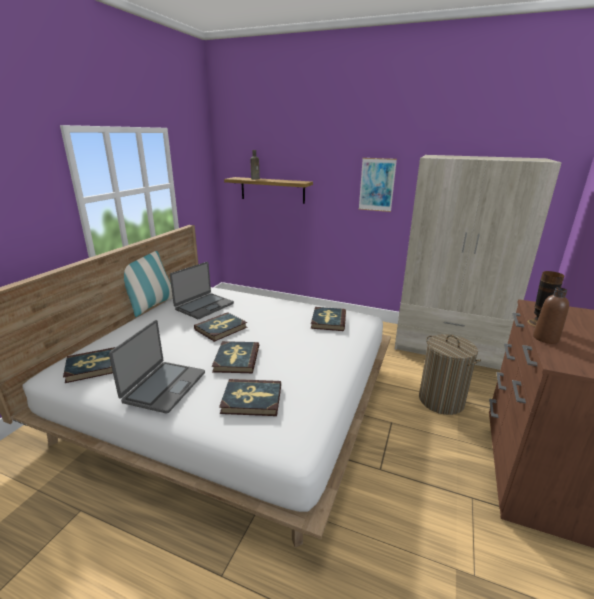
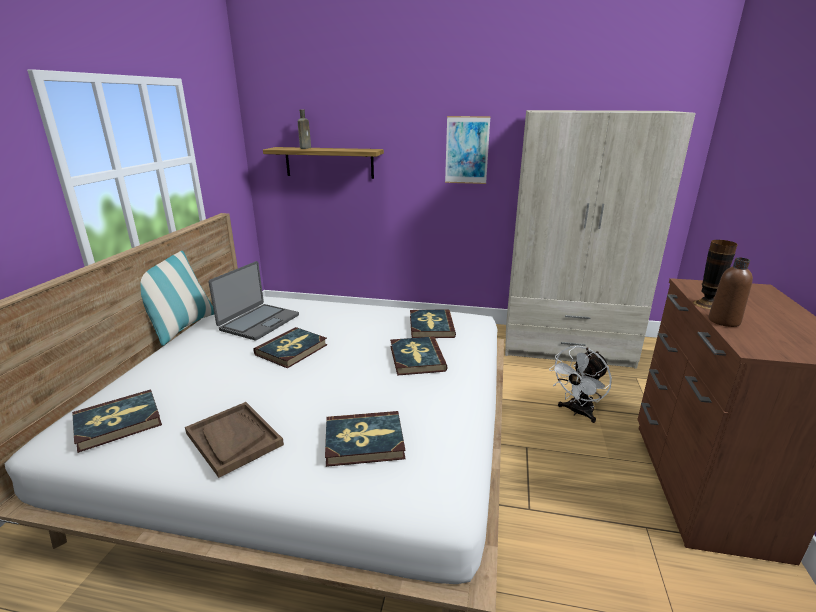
camera: 10 degrees left, 0 degrees up
(164, 387) = (233, 439): laptop -> brown tray
(236, 359) = (326, 389): book -> book (416, 358)
(441, 400) = (577, 412): laundry basket -> white fan

